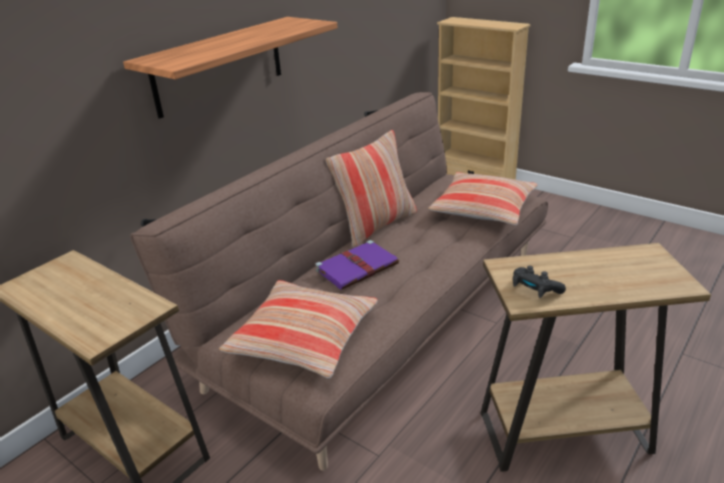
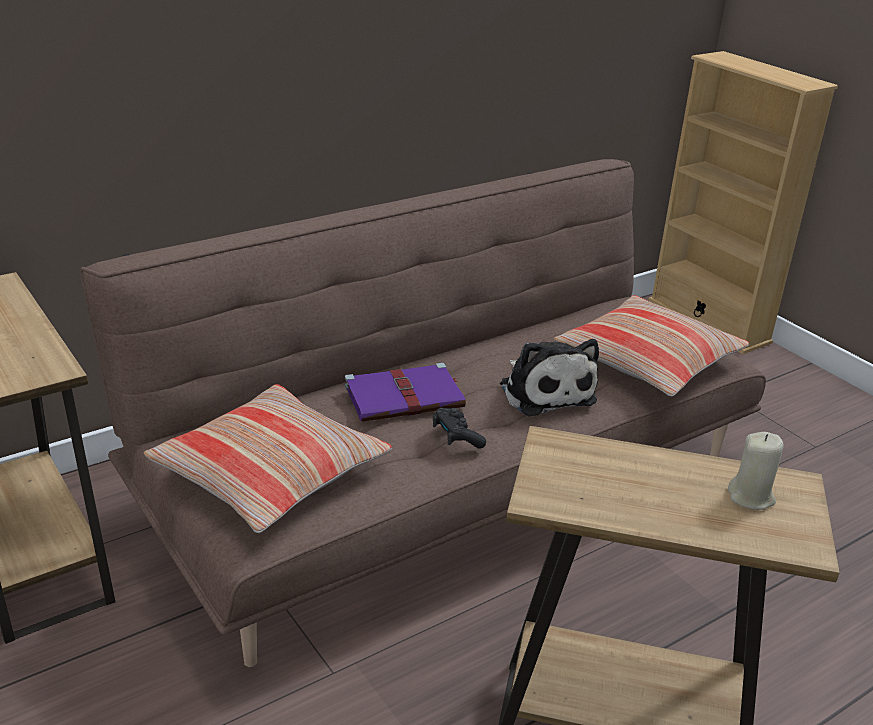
camera: 15 degrees right, 0 degrees up
(219, 66) = (285, 62): shelf -> none
(376, 225) = (473, 344): pillow -> none
(437, 241) = (545, 391): none -> plush toy
(535, 289) = (569, 488): black game controller -> black game controller (456, 437)
(634, 266) = (751, 497): none -> beige candle

